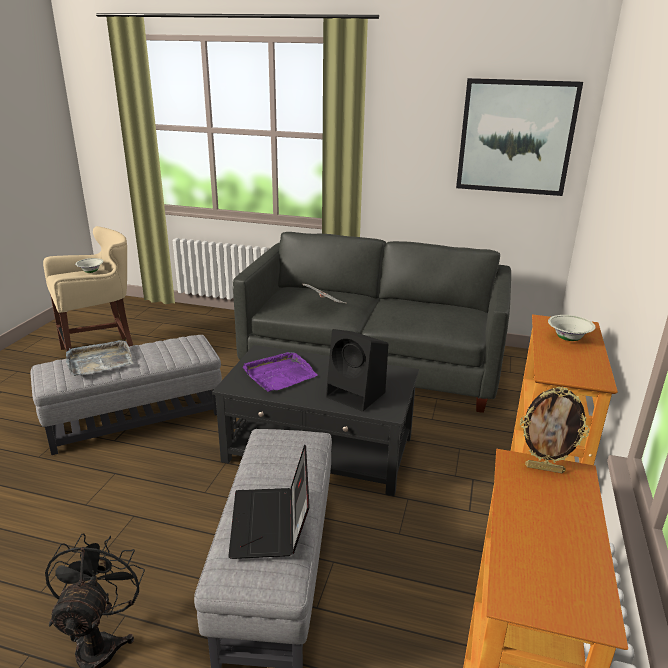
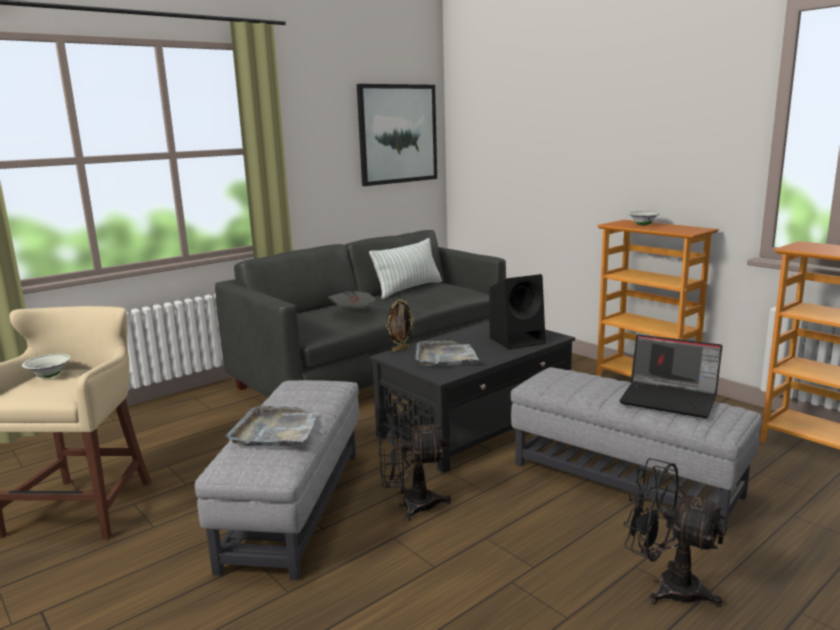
camera: 55 degrees left, 10 degrees down
(162, 464) = (409, 505): none -> black fan
(279, 374) = (446, 357): purple tray -> grey tray
(427, 304) = (408, 289): none -> pillow
(544, 468) = (799, 246): picture frame -> picture frame (400, 349)

